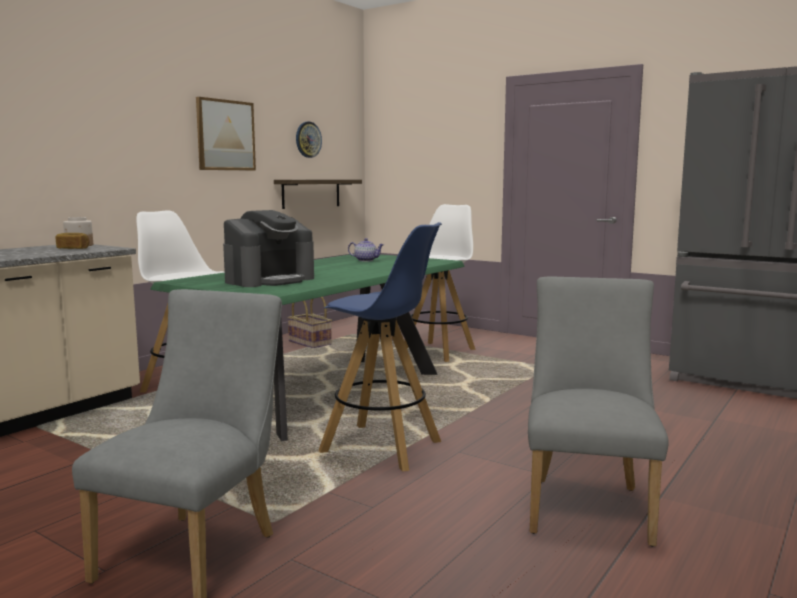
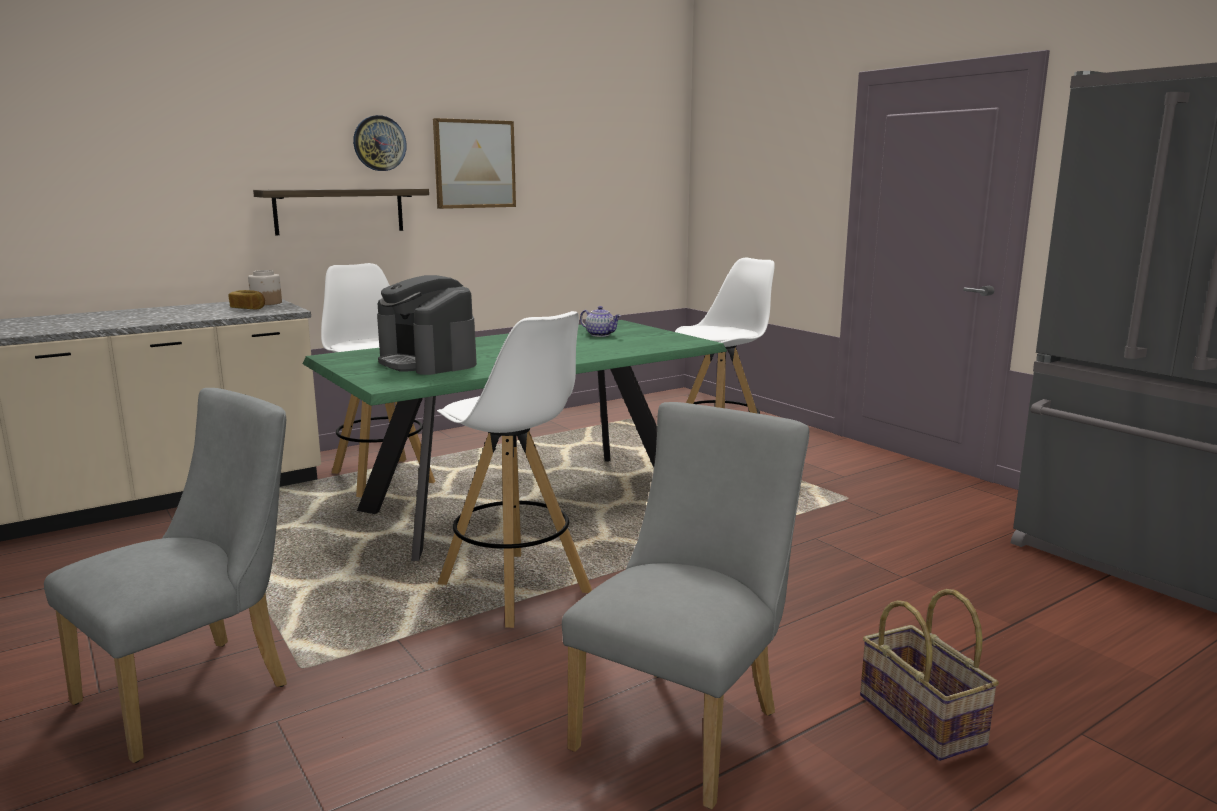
camera: 20 degrees right, 5 degrees up
(270, 280) = (428, 362): coffee machine -> coffee machine turned 75 degrees clockwise
(308, 139) = (598, 163): wall clock -> wall clock (379, 143)
(310, 343) = (574, 426): basket -> basket (923, 719)
(311, 193) = (601, 233): shelf -> shelf (339, 211)
(382, 447) = (515, 588): blue stool -> white stool

